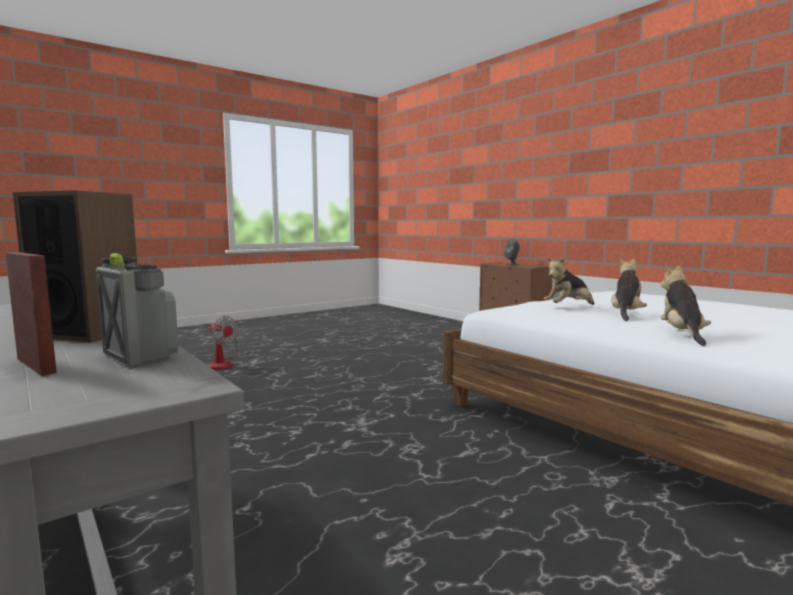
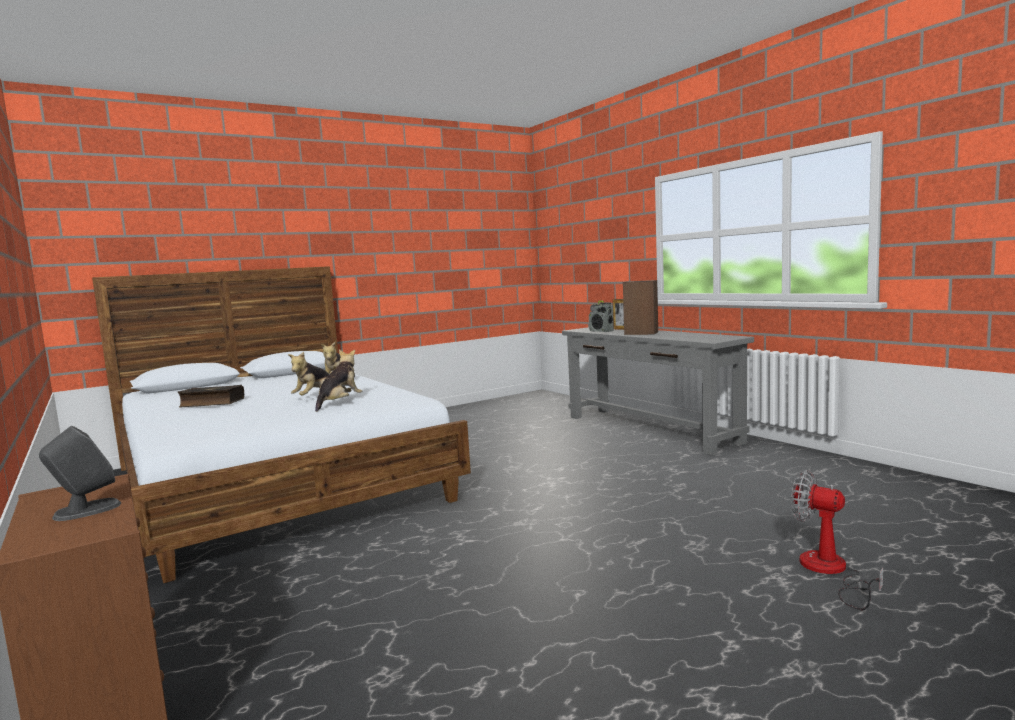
camera: 175 degrees left, 0 degrees up
(568, 307) = (339, 403): plush toy -> plush toy turned 45 degrees counterclockwise
(724, 309) = (212, 403): none -> book

